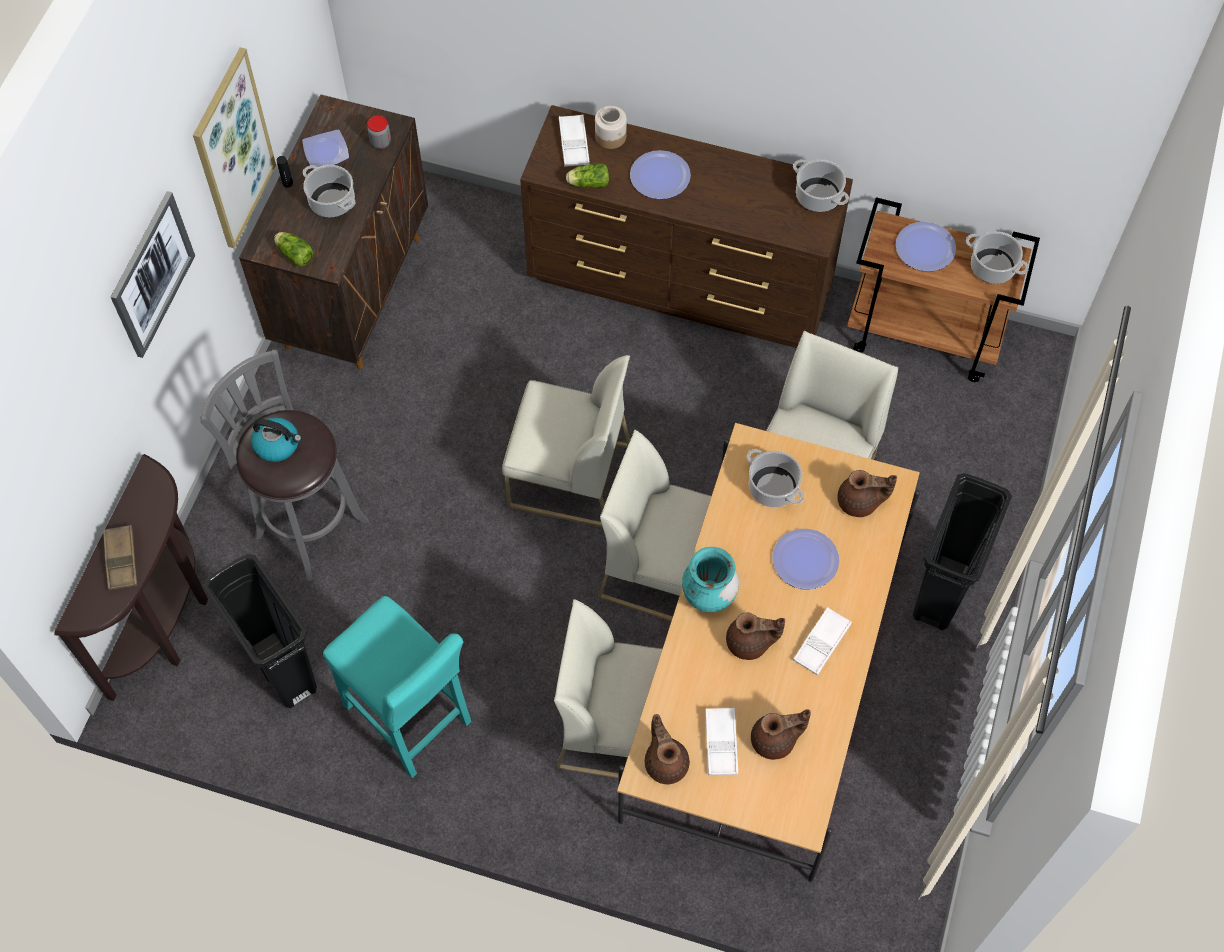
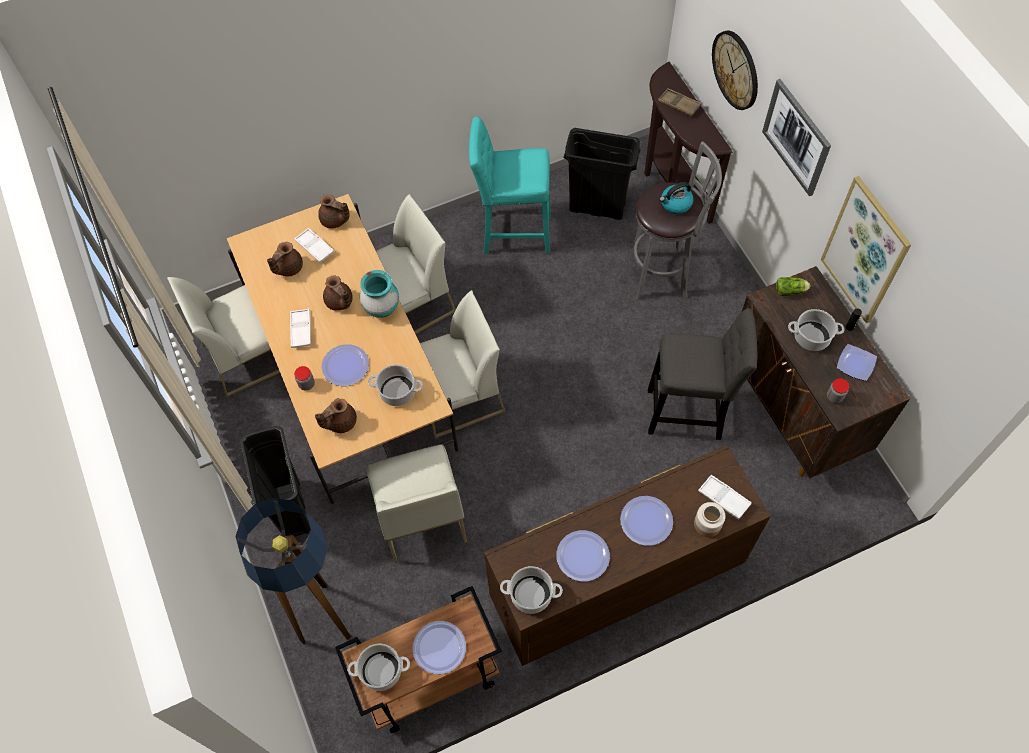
camera: 140 degrees right, 0 degrees up
(87, 420) = (736, 70): none -> wall clock
(452, 366) = (689, 413): none -> grey stool
(568, 477) = (558, 404): white chair -> white chair (248, 354)
(587, 183) = (684, 476): lettuce -> none
(744, 191) = (582, 556): none -> plate
(750, 643) = (339, 302): brown teapot -> brown teapot turned 90 degrees counterclockwise
(864, 572) = (306, 384): none -> jar
(982, 460) = (325, 615): none -> floor lamp

